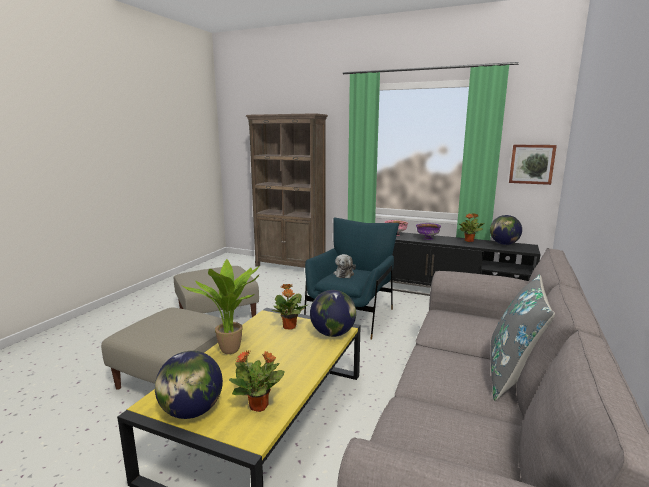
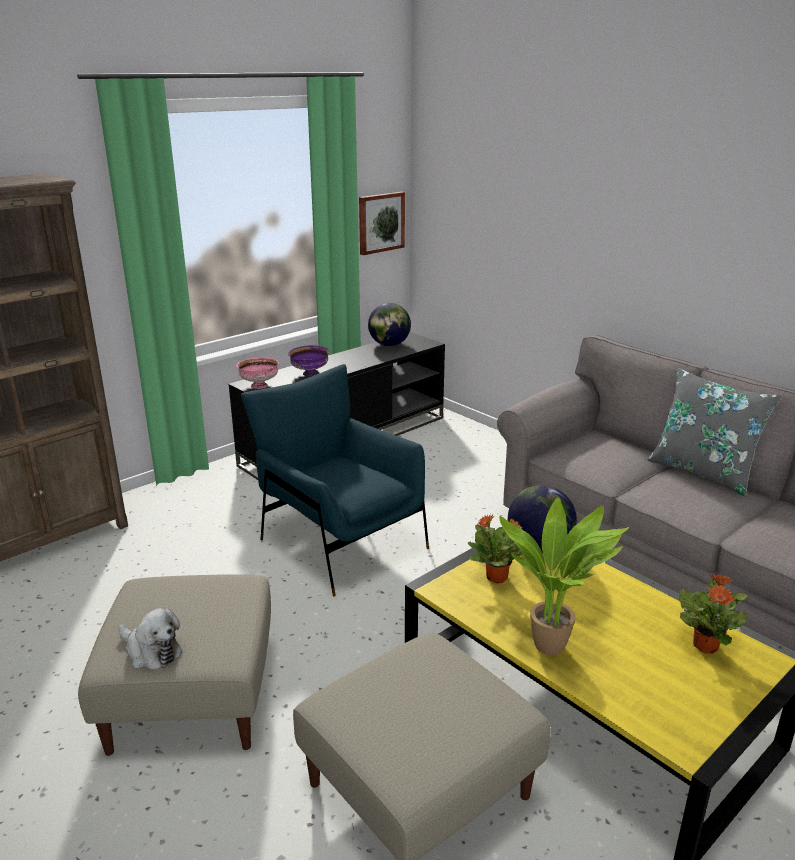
camera: 65 degrees left, 10 degrees up
(192, 411) = (709, 705): globe -> none
(344, 274) = (346, 479): plush toy -> plush toy (151, 651)
(469, 241) = (352, 356): potted plant -> none

